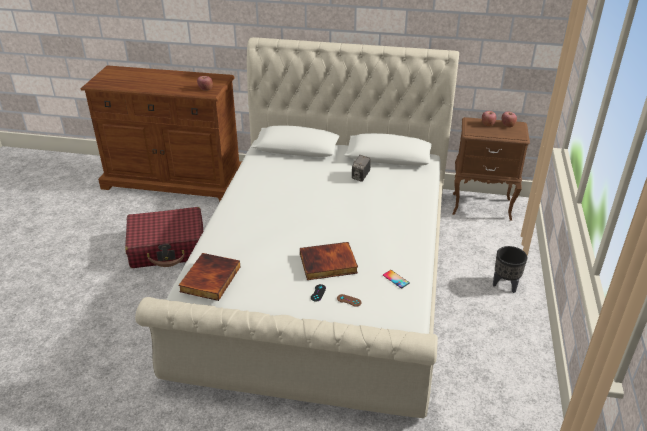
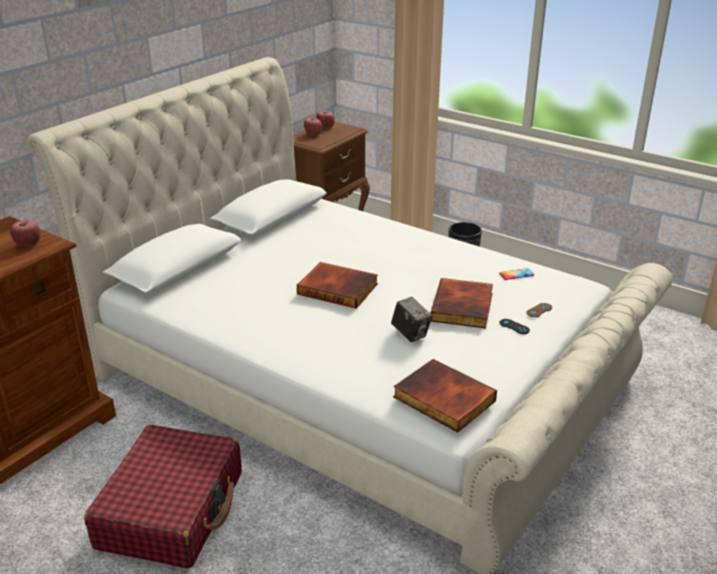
camera: 65 degrees left, 5 degrees down
(313, 208) = (339, 288): none -> book
(360, 177) = (298, 242): camera -> camera (410, 334)

